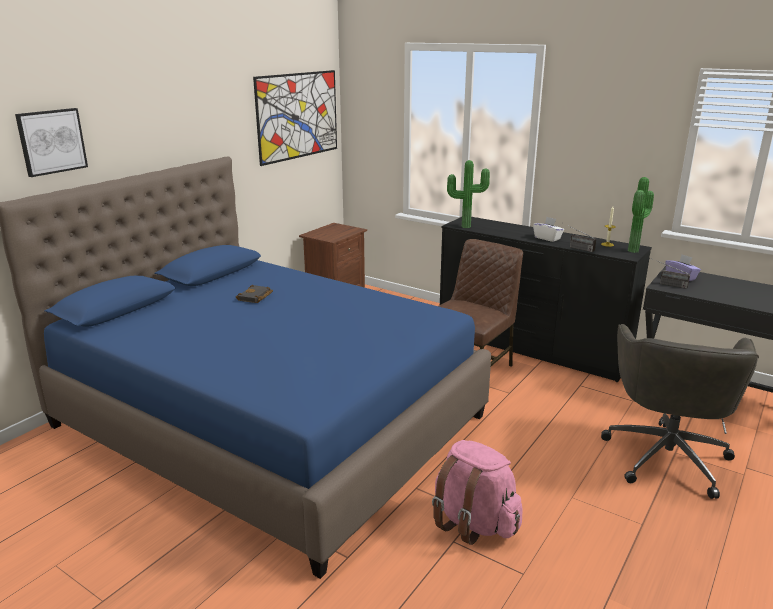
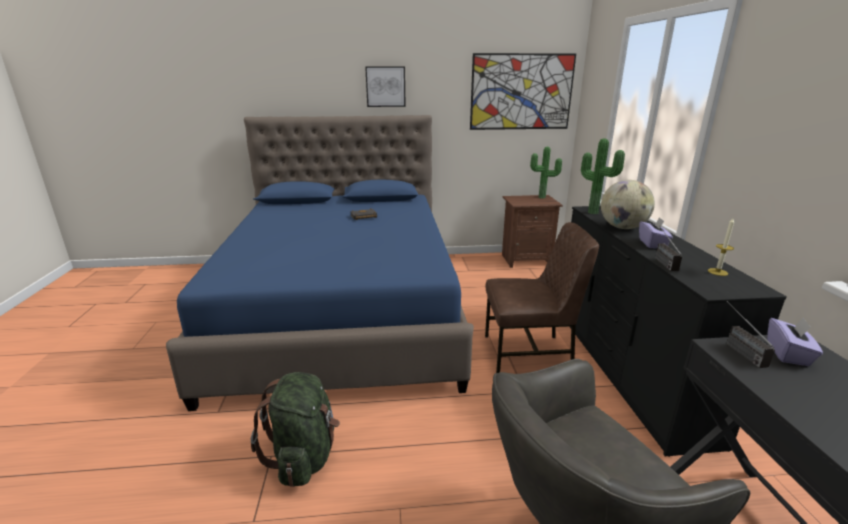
camera: 50 degrees right, 0 degrees up
(51, 141) = (290, 84): picture -> picture (385, 86)
(473, 523) = (304, 456): pink backpack -> green backpack
(509, 232) = (623, 228): none -> globe
(547, 238) = (652, 244): white tissue box -> purple tissue box
(635, 251) = (740, 291): potted plant -> potted plant (542, 198)

